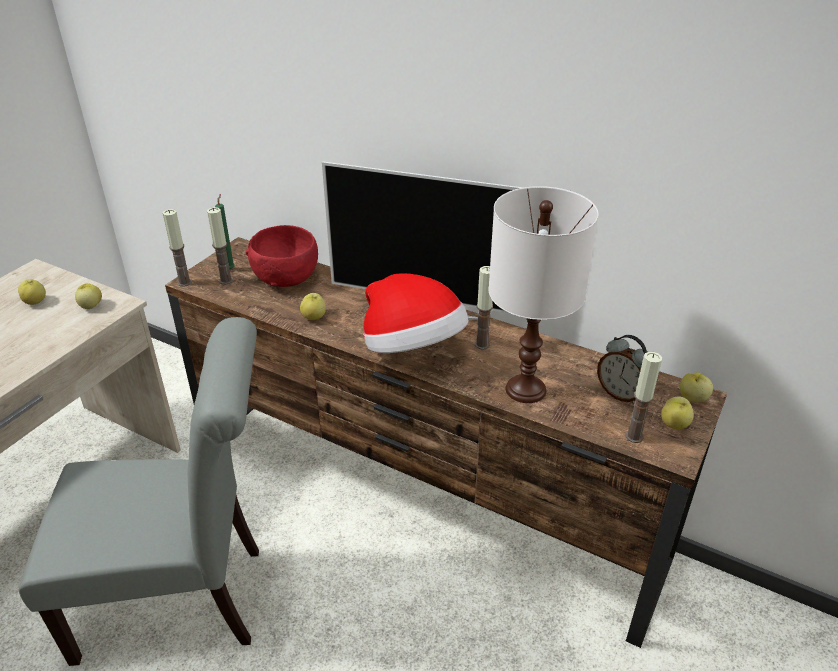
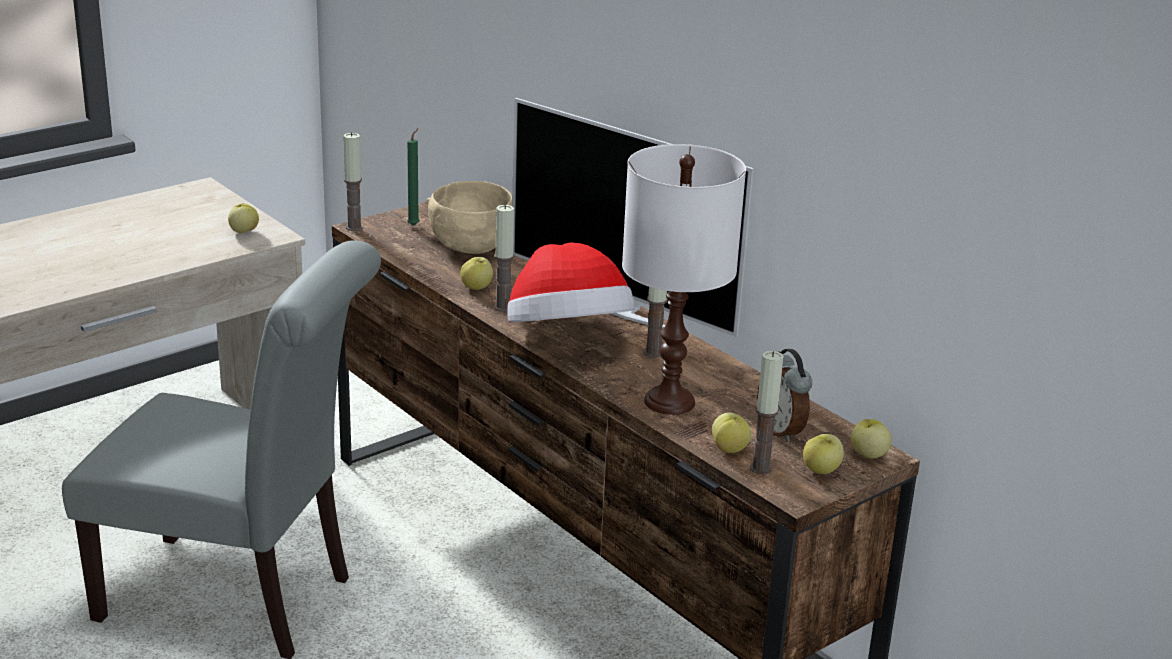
camera: 20 degrees right, 10 degrees down
(35, 301) = (188, 216): apple -> apple (730, 449)
(226, 280) = (401, 235): candle -> candle (503, 307)
(285, 277) = (471, 245): red bowl -> beige bowl

